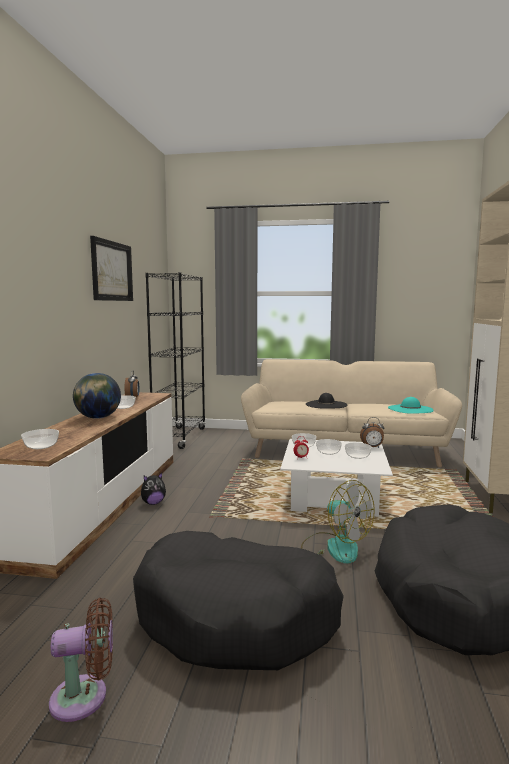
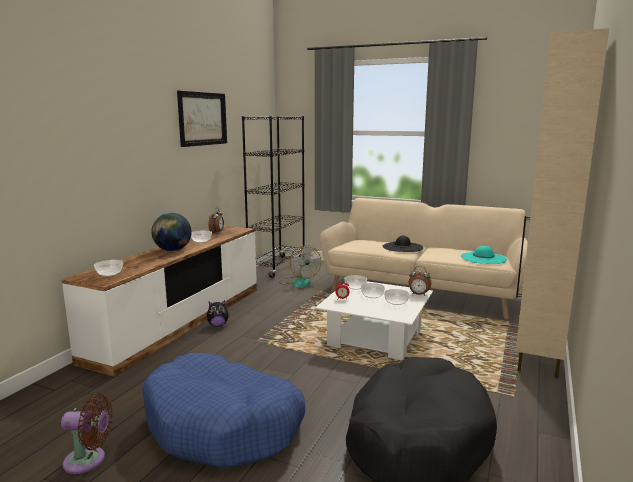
camera: 15 degrees right, 5 degrees up
(236, 616) = (223, 425): black dog bed -> blue dog bed
(334, 547) = (342, 382): fan -> fan (299, 282)

